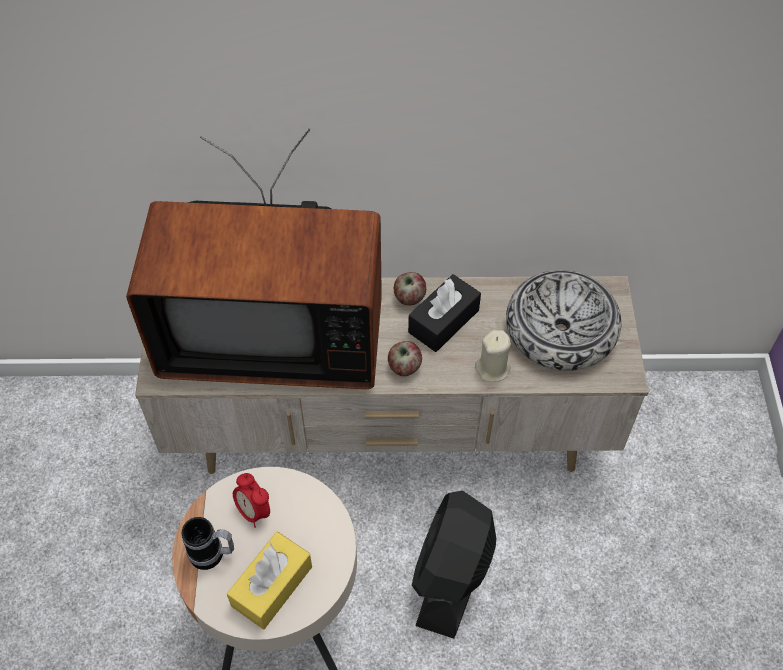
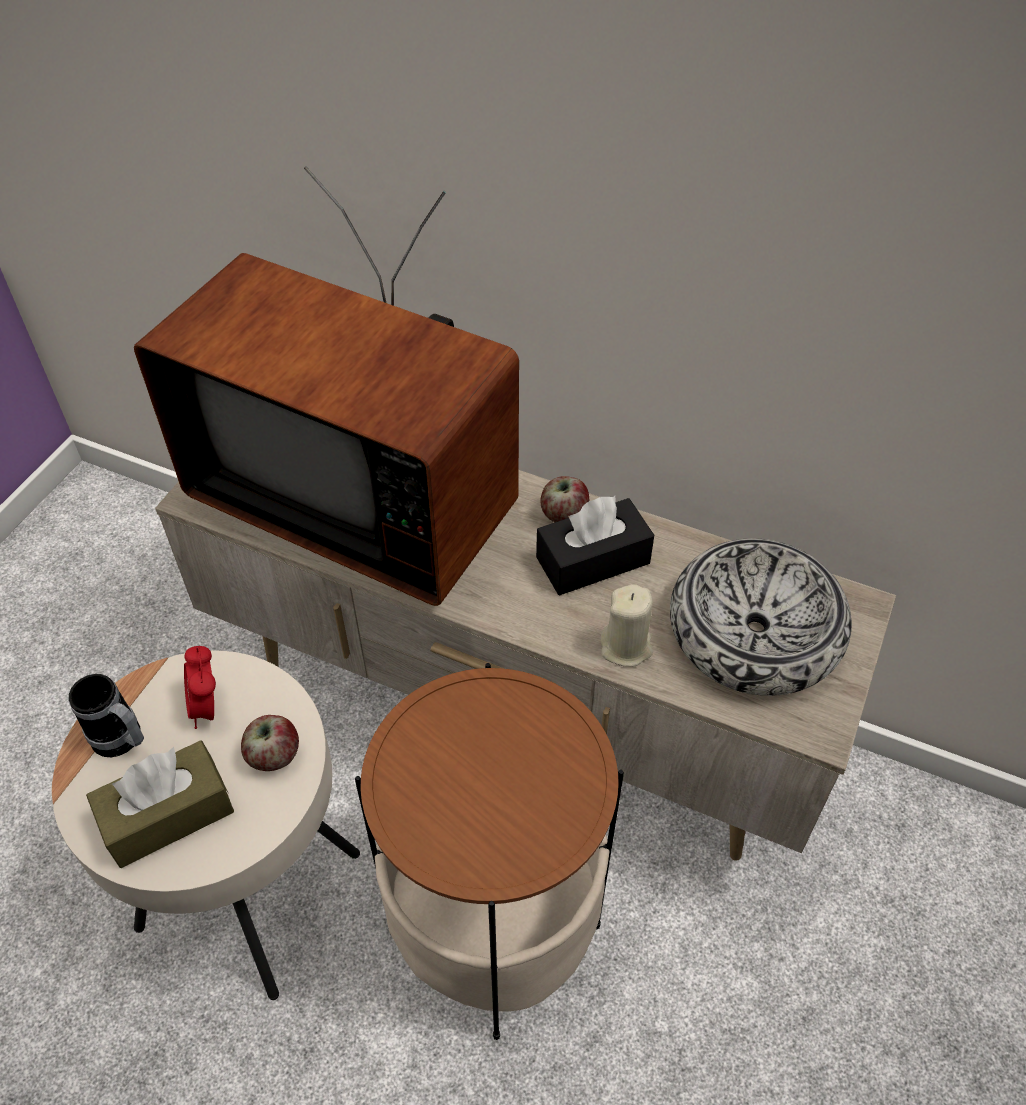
camera: 25 degrees right, 5 degrees down
(272, 586) = (168, 815): yellow tissue box -> brown tissue box
(404, 367) = (505, 599): apple -> apple (274, 755)
(451, 576) = (495, 930): black fan -> side table

